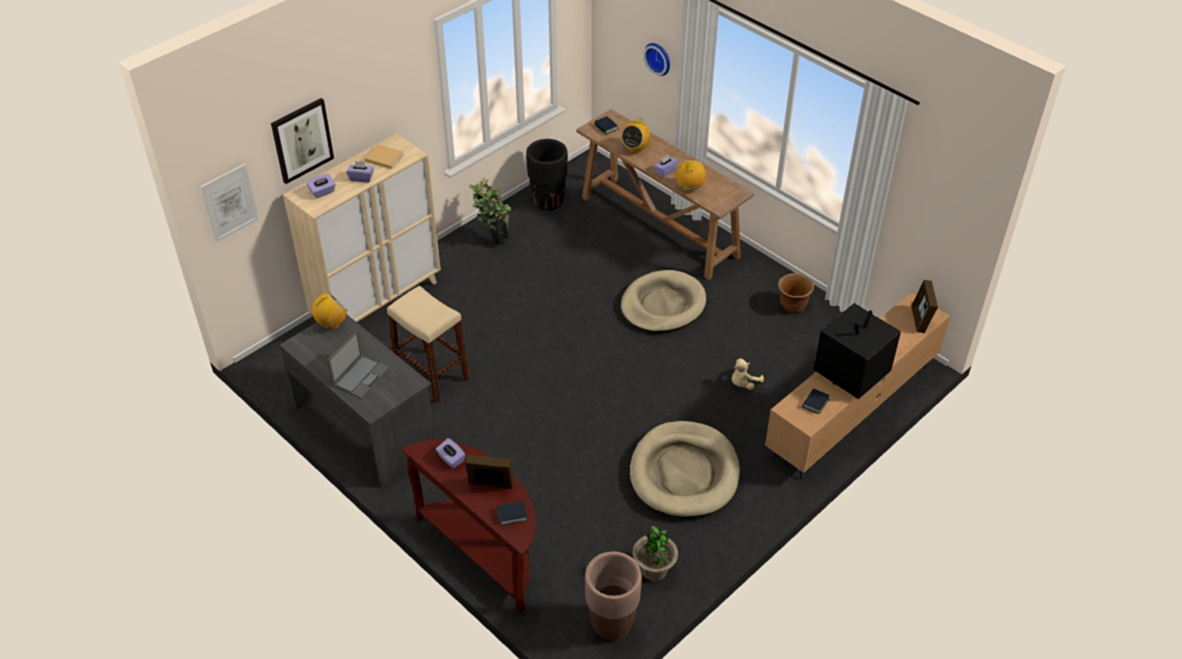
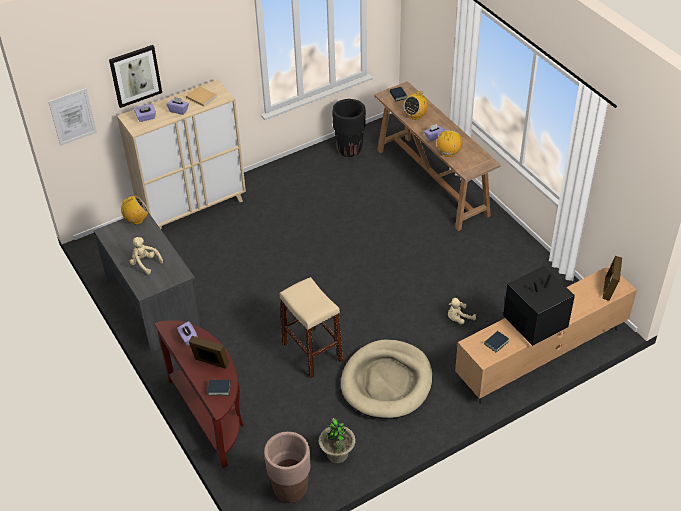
camera: 15 degrees right, 0 degrees up
(361, 376) = (145, 263): laptop -> beige plush toy
(431, 375) = (215, 273): beige stool -> beige stool (312, 352)
(493, 239) = (297, 173): potted plant -> none
(659, 58) = (444, 44): wall clock -> none
(662, 305) = (414, 245): beige dog bed -> none
(792, 306) = (520, 262): brown planter -> none

